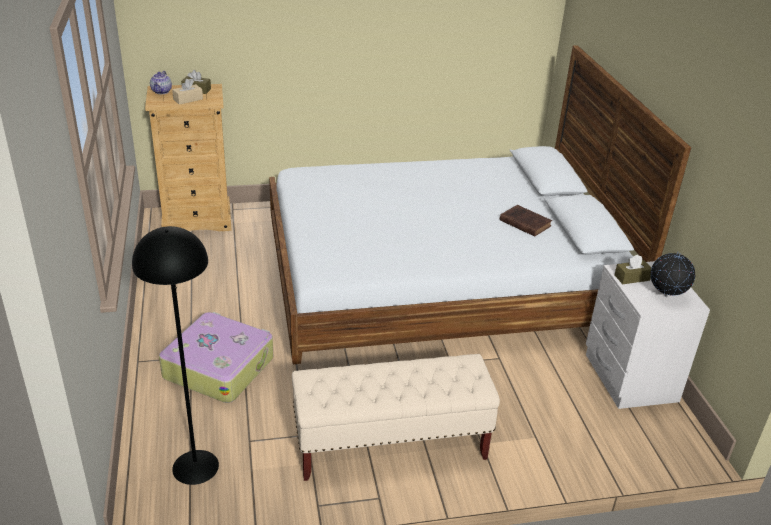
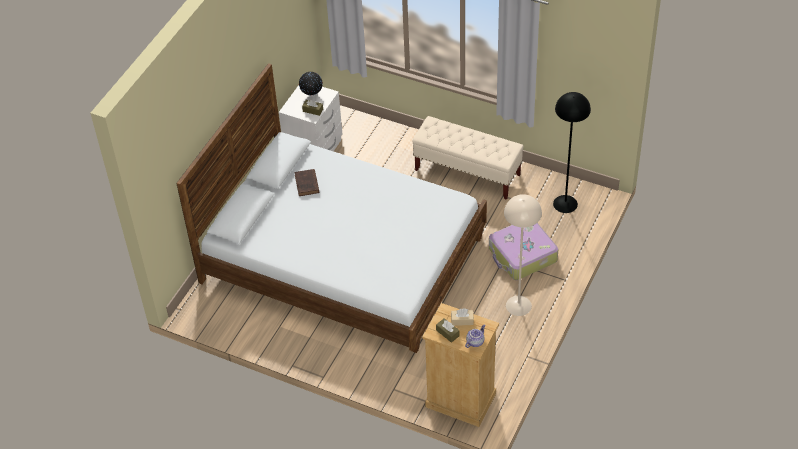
camera: 140 degrees left, 15 degrees up
(187, 312) = (518, 305): none -> beige floor lamp

